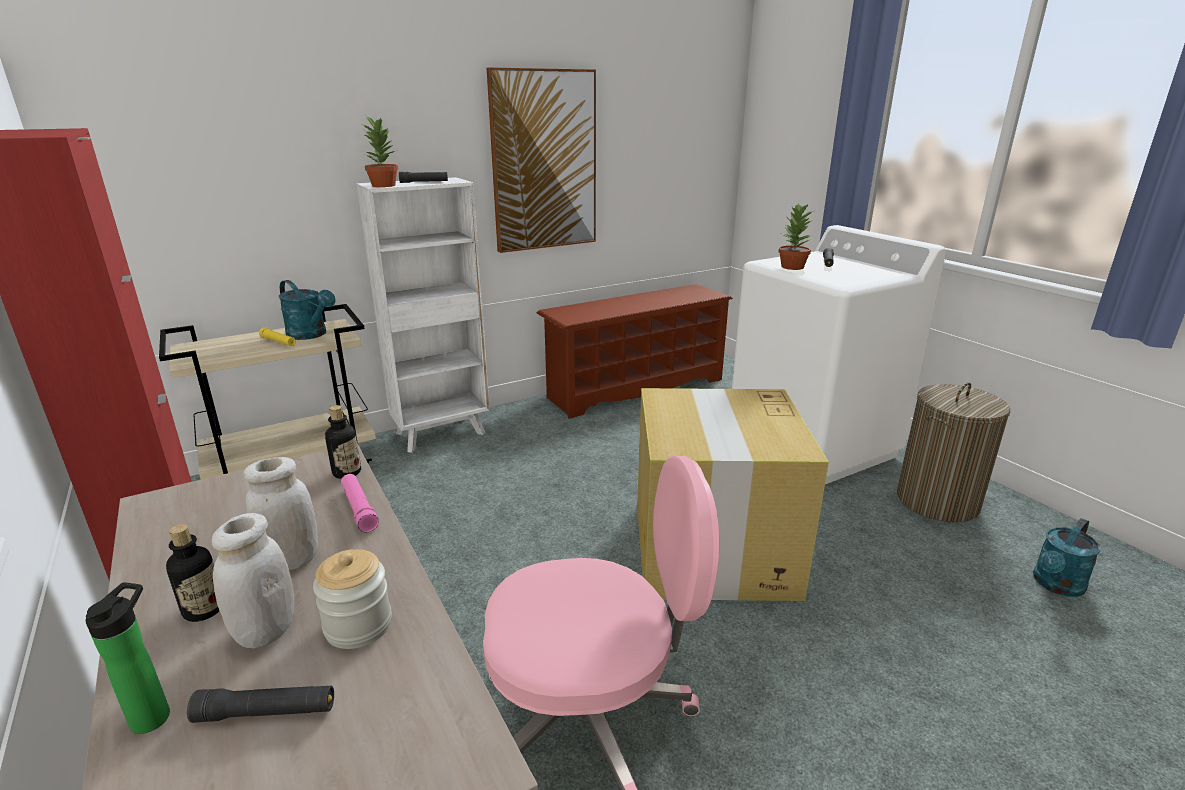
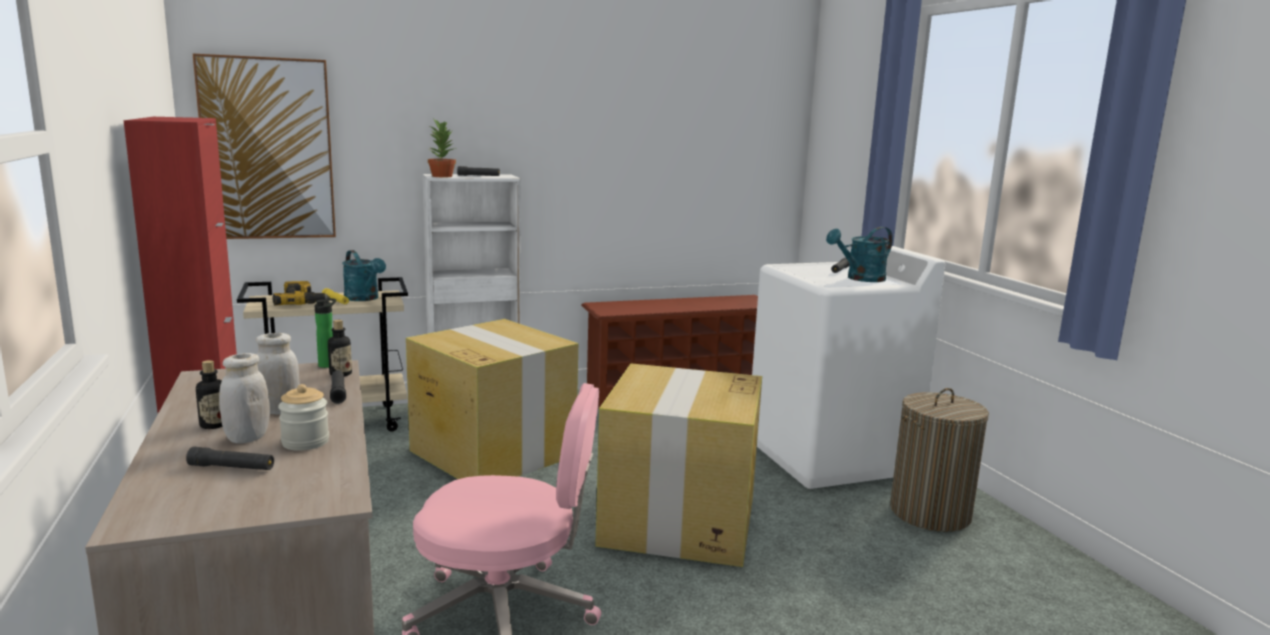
camera: 10 degrees right, 10 degrees down
(155, 714) = (169, 460): bottle -> bottle (328, 364)
(239, 348) = (302, 302): none -> power drill
(359, 509) = (338, 392): pink flashlight -> black flashlight
(482, 488) = (491, 452): none -> cardboard box
(544, 162) = (598, 166): picture -> picture (268, 149)
(792, 267) = (800, 271): potted plant -> none
(1055, 585) = (1003, 589): turquoise watering can -> turquoise watering can (860, 279)

